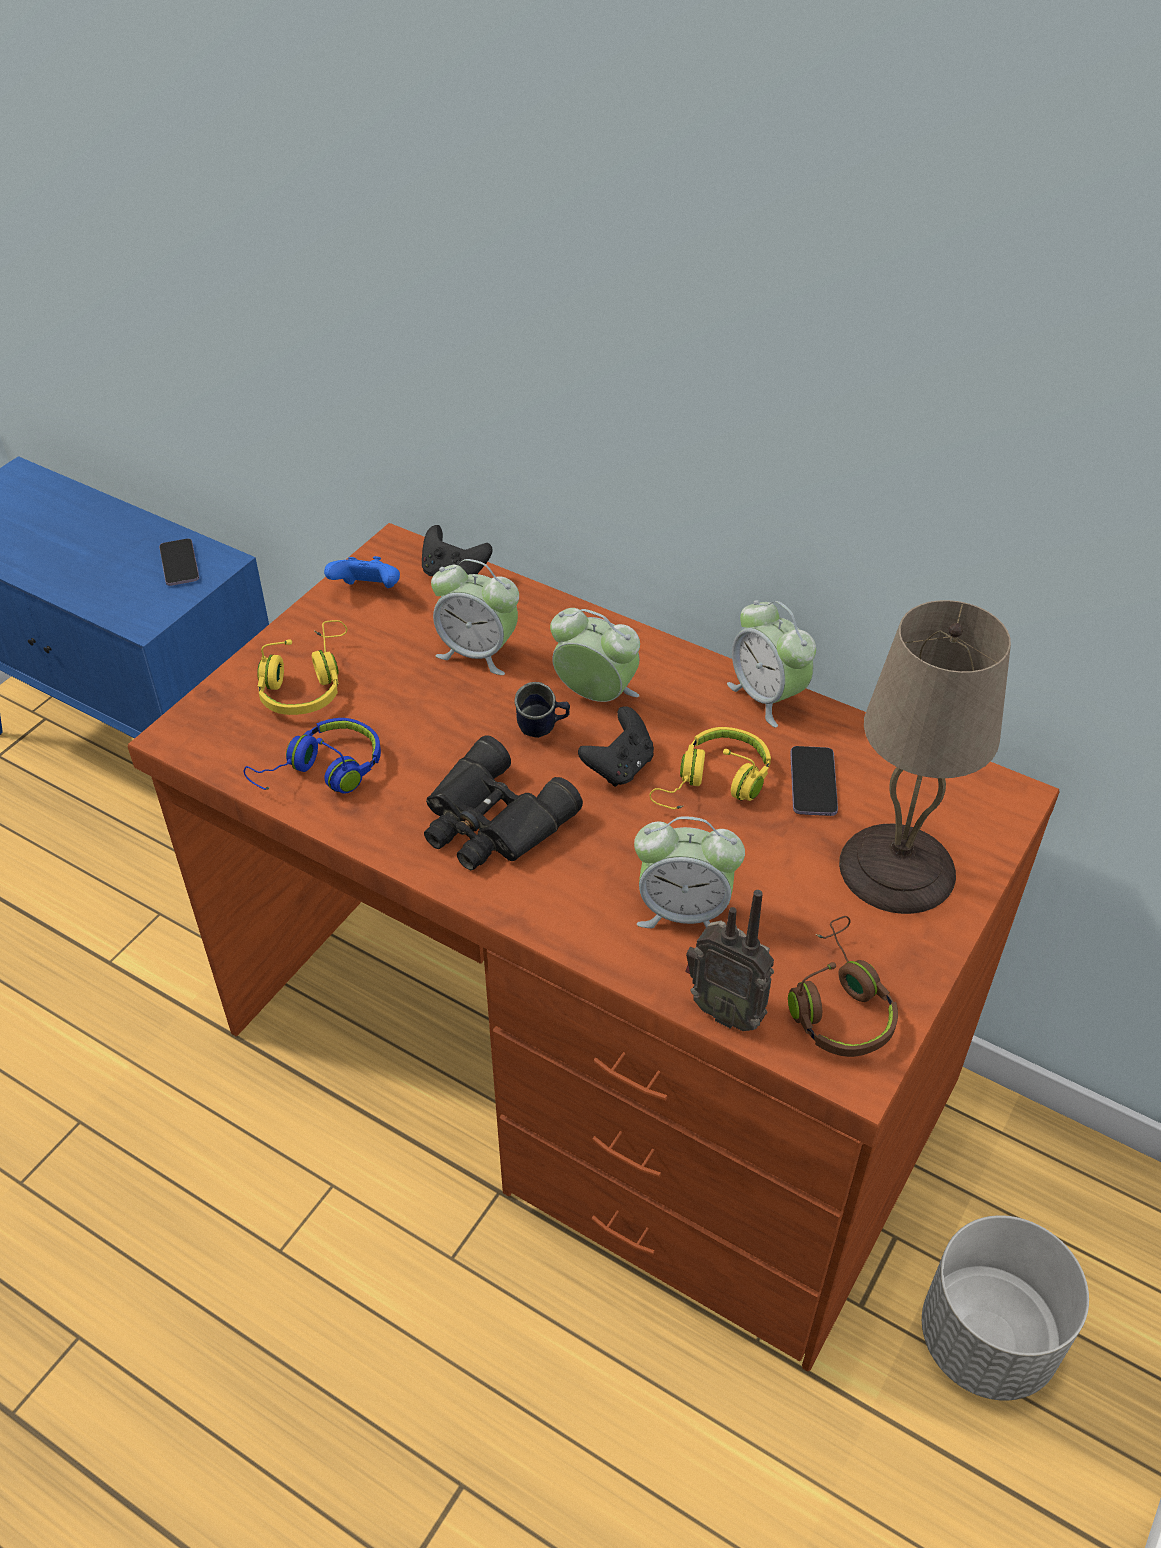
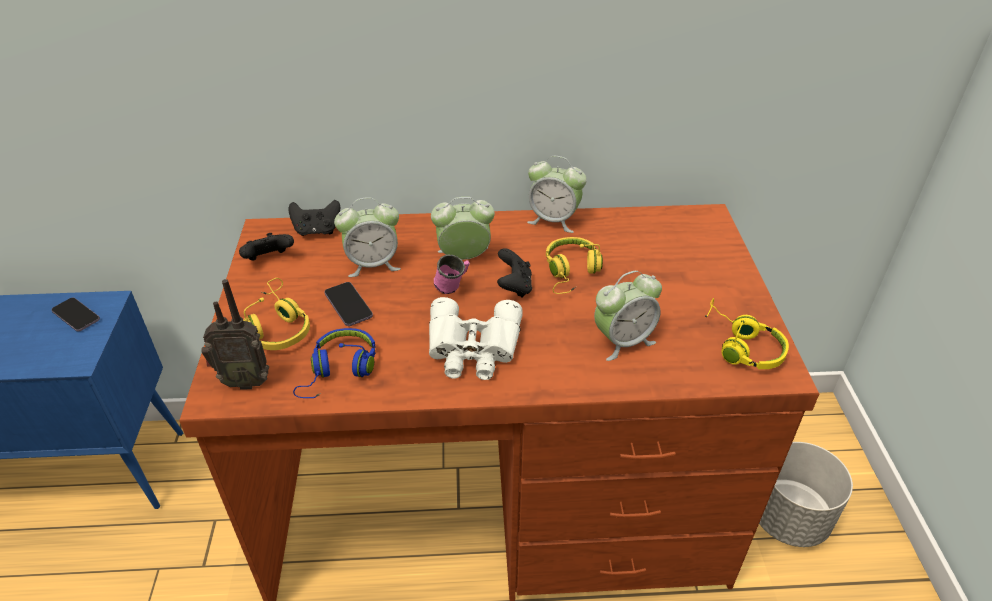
camera: 35 degrees left, 5 degrees down
(368, 591) = (269, 260): blue game controller -> black game controller
(491, 823) = (473, 348): black binoculars -> white binoculars
(543, 731) = (453, 288): blue mug -> pink mug
(726, 1010) = (695, 378): radio -> radio (245, 381)
(813, 783) = (618, 250): phone -> phone (348, 305)
(837, 1004) = (741, 346): brown headphones -> yellow headphones
(897, 866) = (696, 269): beige table lamp -> none

